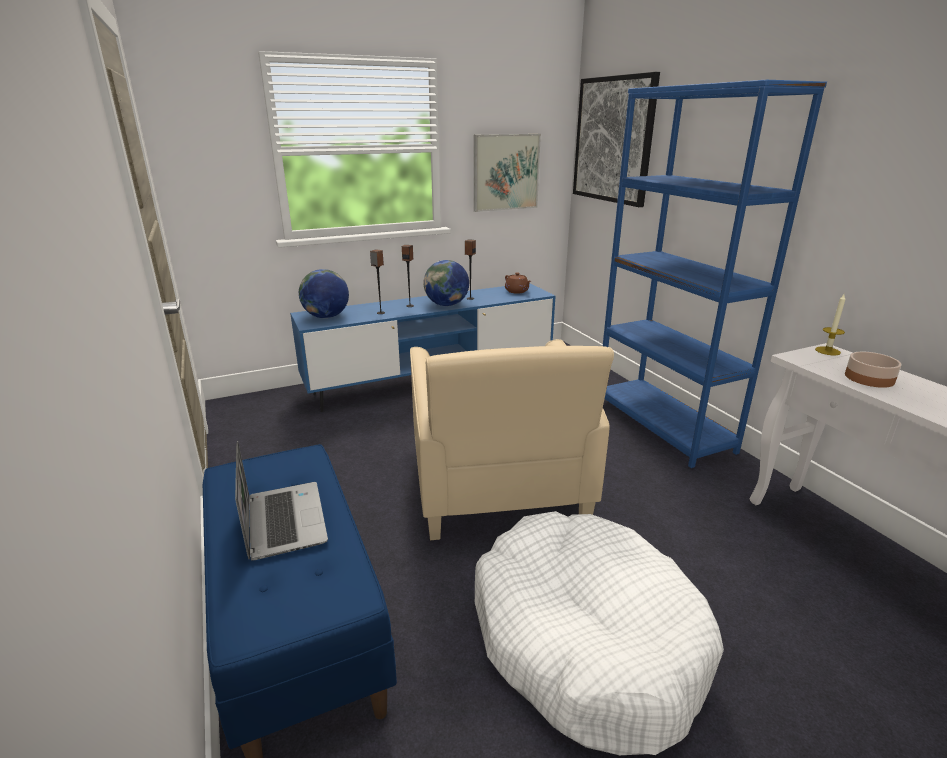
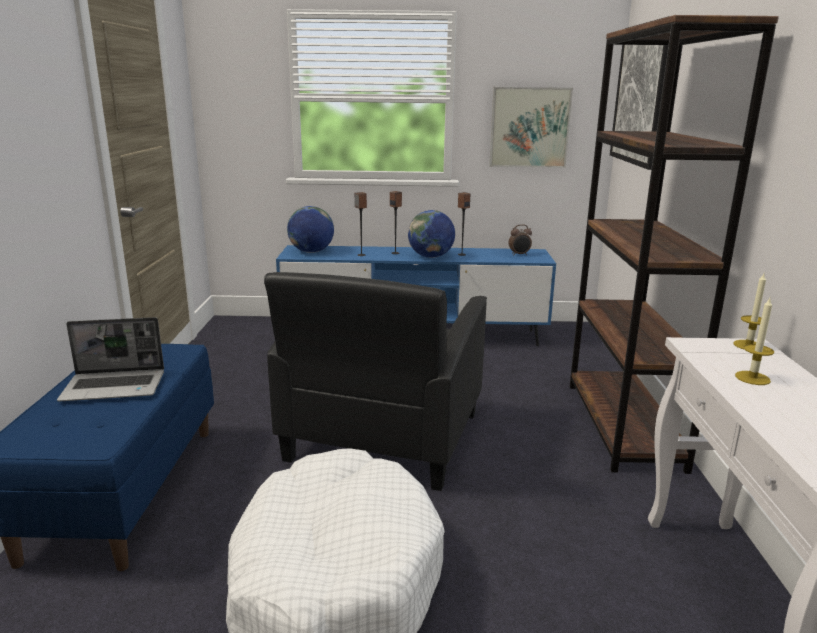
camera: 25 degrees right, 5 degrees down
(283, 520) = (115, 387): laptop -> laptop turned 75 degrees clockwise
(498, 489) = (383, 438): beige armchair -> black armchair
(517, 291) = (519, 254): brown teapot -> alarm clock
(662, 425) = (623, 425): blue bookcase -> brown bookcase
(869, 378) = (752, 378): bowl -> candle

